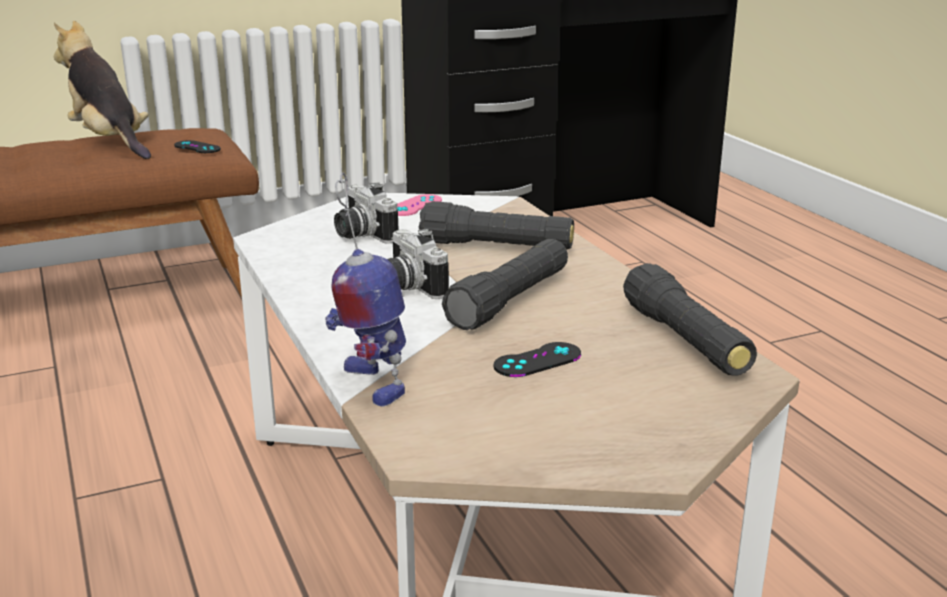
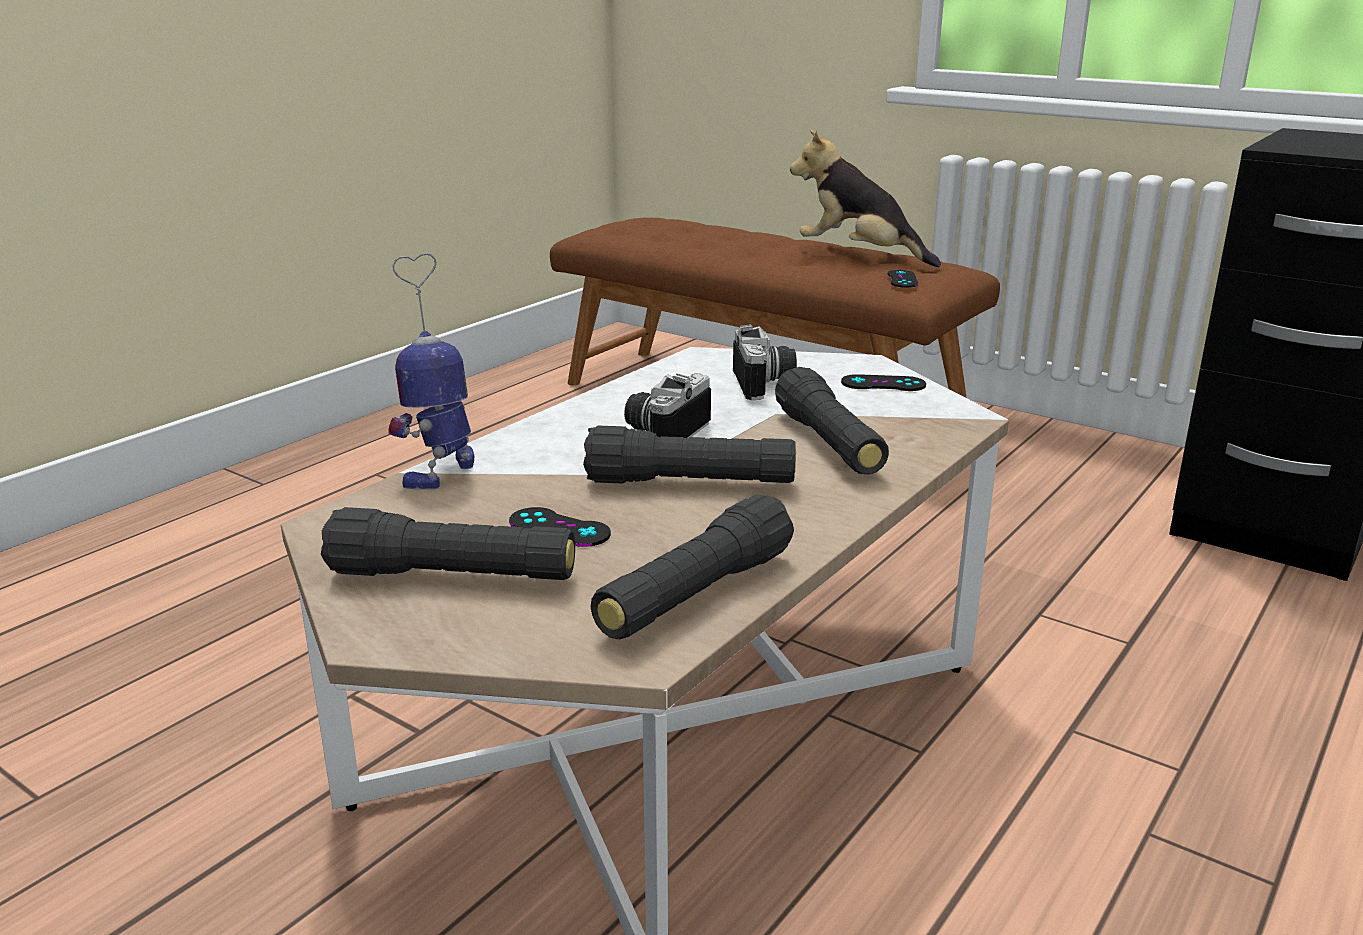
camera: 60 degrees right, 0 degrees up
(110, 142) = (859, 256): plush toy -> plush toy turned 75 degrees counterclockwise
(360, 235) = (766, 384): camera -> camera turned 150 degrees clockwise
(415, 206) = (883, 384): pink game controller -> black game controller
(583, 416) = (453, 576): none -> black flashlight

